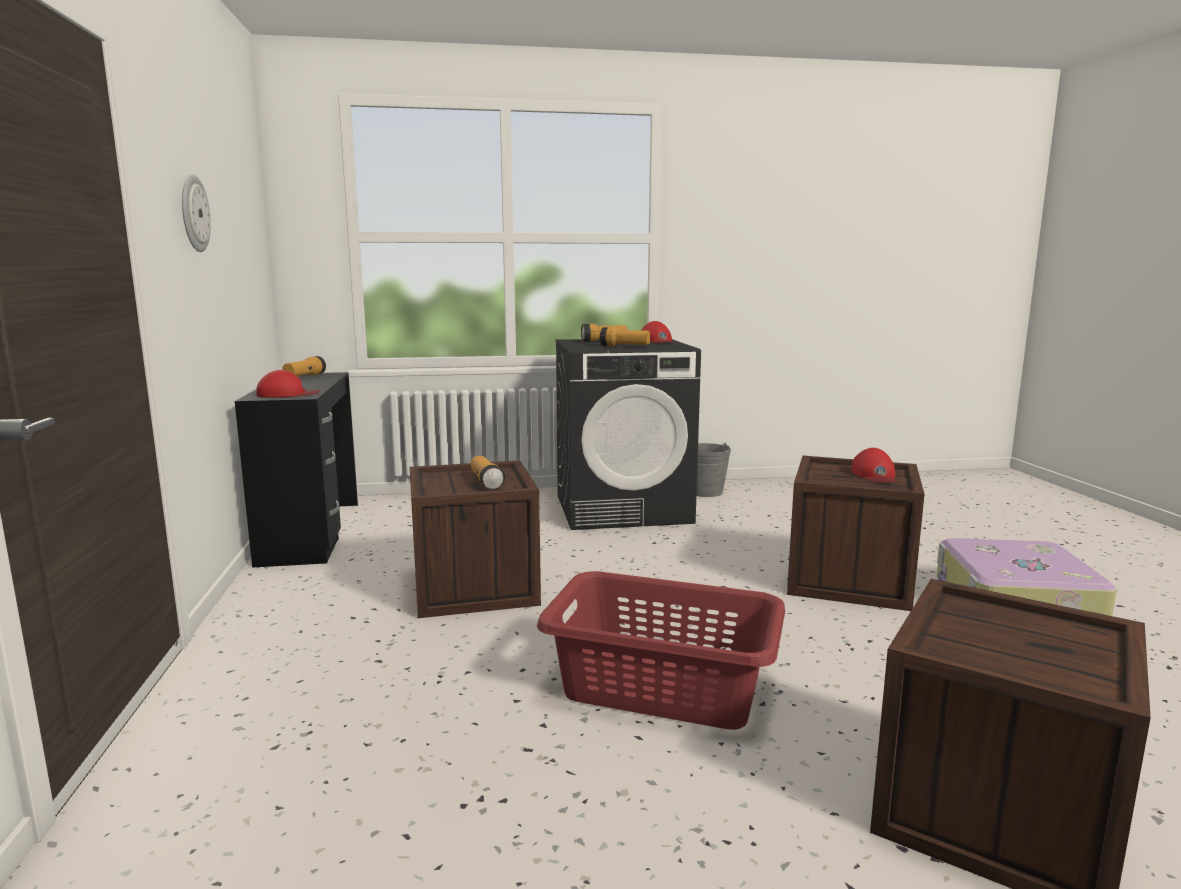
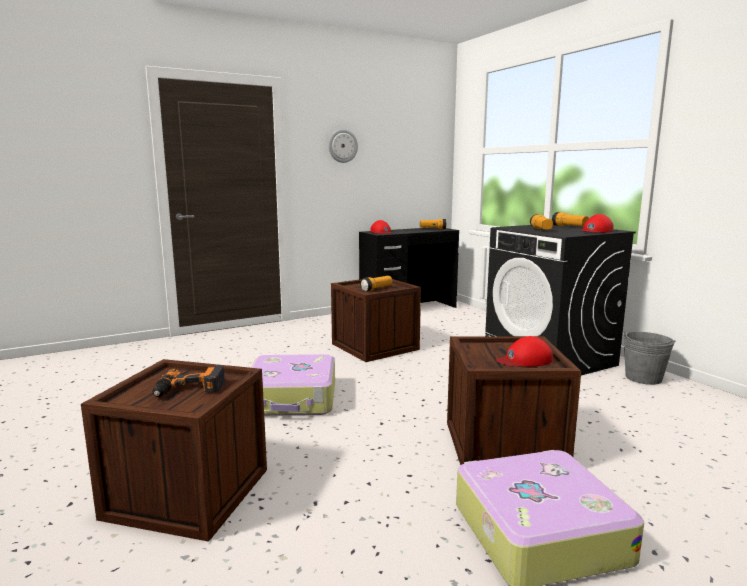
camera: 70 degrees right, 0 degrees up
(661, 685) = (292, 398): red laundry basket -> suitcase
(1022, 633) = (189, 390): none -> power drill

